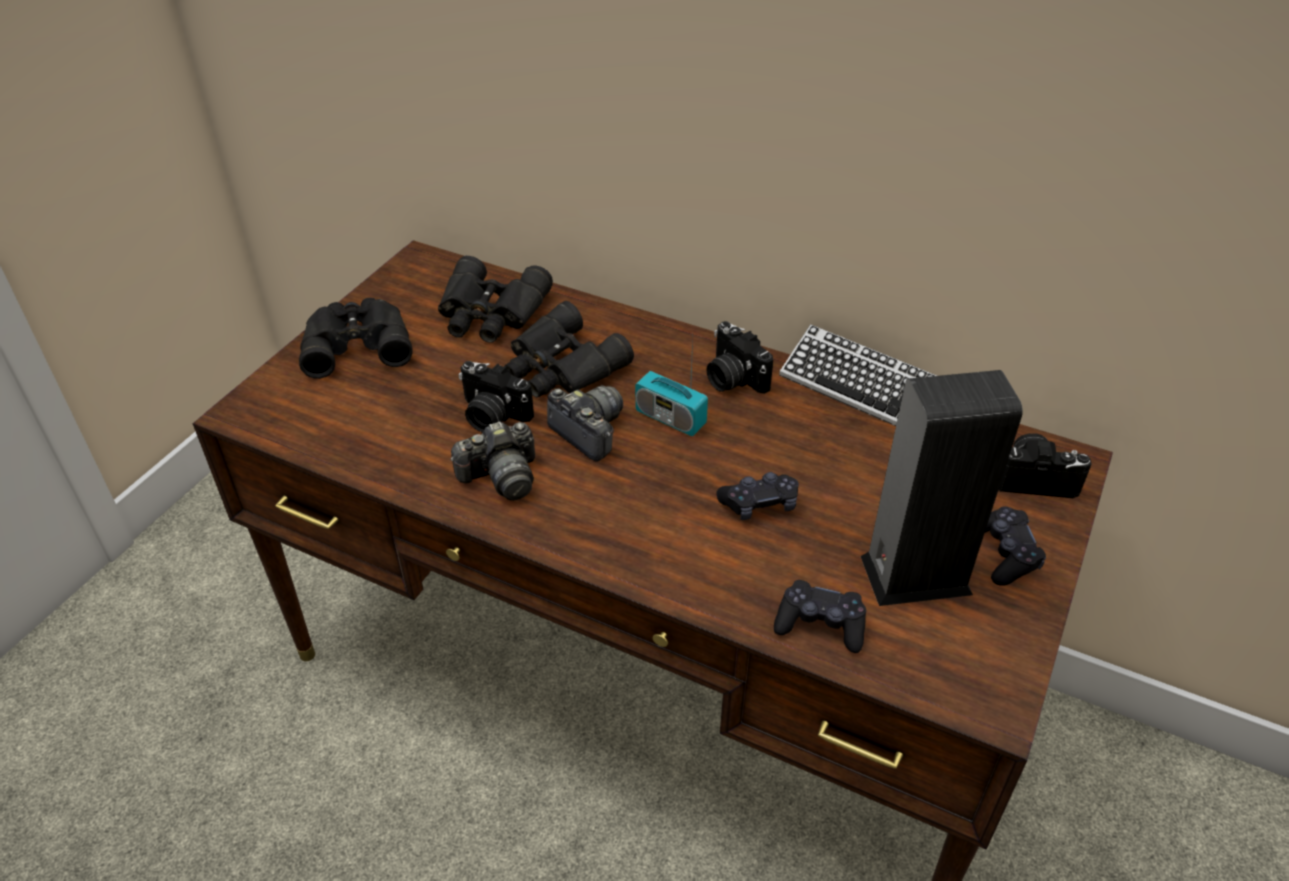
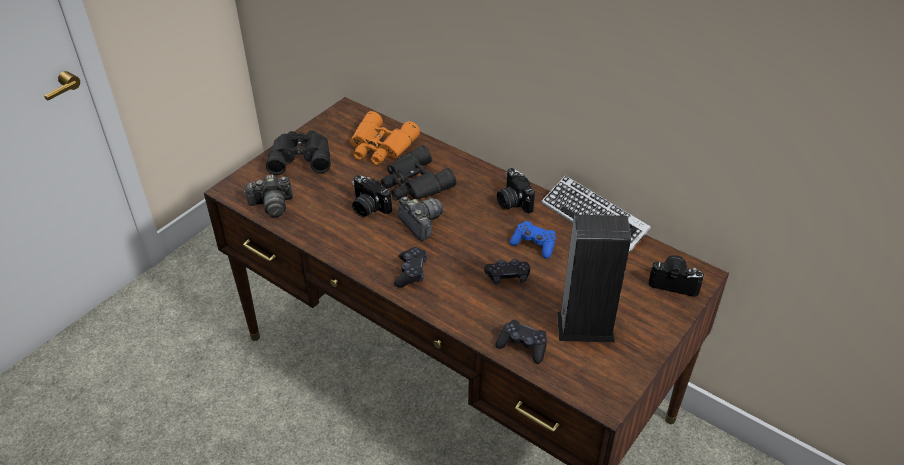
camera: 10 degrees right, 0 degrees up
(490, 313) = (380, 147): black binoculars -> orange binoculars
(501, 477) = (366, 243): camera -> camera (272, 205)
(670, 418) = (470, 221): radio -> none
(787, 444) = (534, 244): none -> blue game controller
(1004, 554) = (641, 322): black game controller -> black game controller (411, 272)

